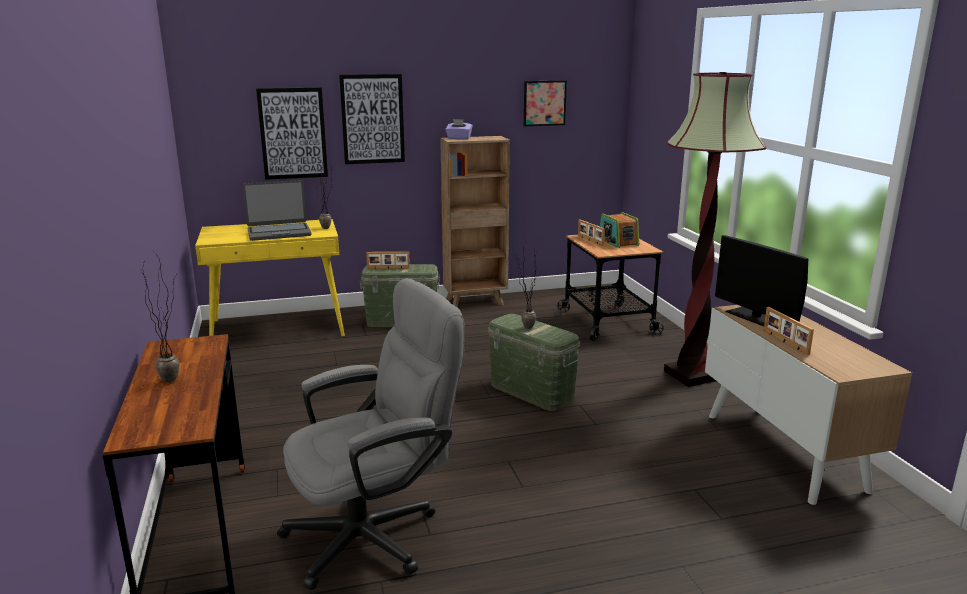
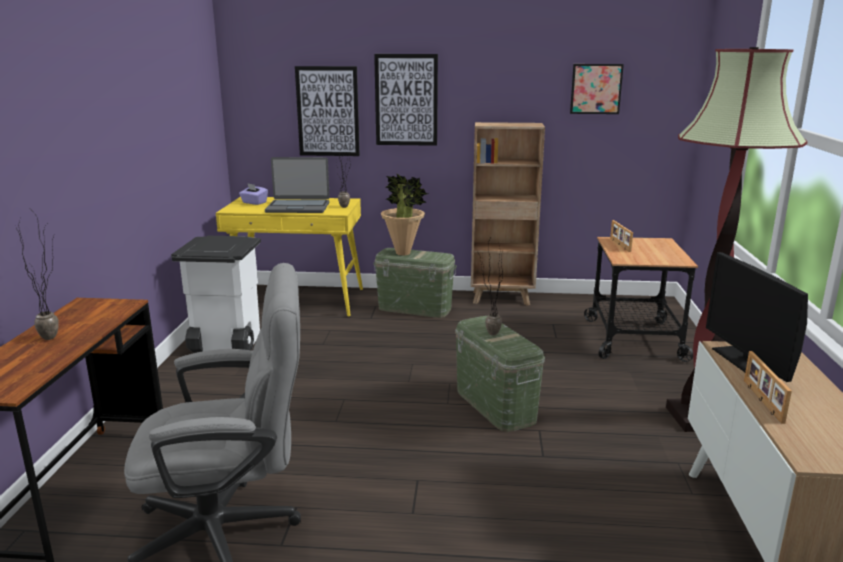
camera: 20 degrees right, 0 degrees up
(235, 380) = (225, 345): none -> white trash can
(388, 268) = (403, 253): picture frame -> potted plant
(458, 138) = (492, 123): purple tissue box -> purple tissue box (254, 203)
(617, 242) = (650, 249): radio -> none

